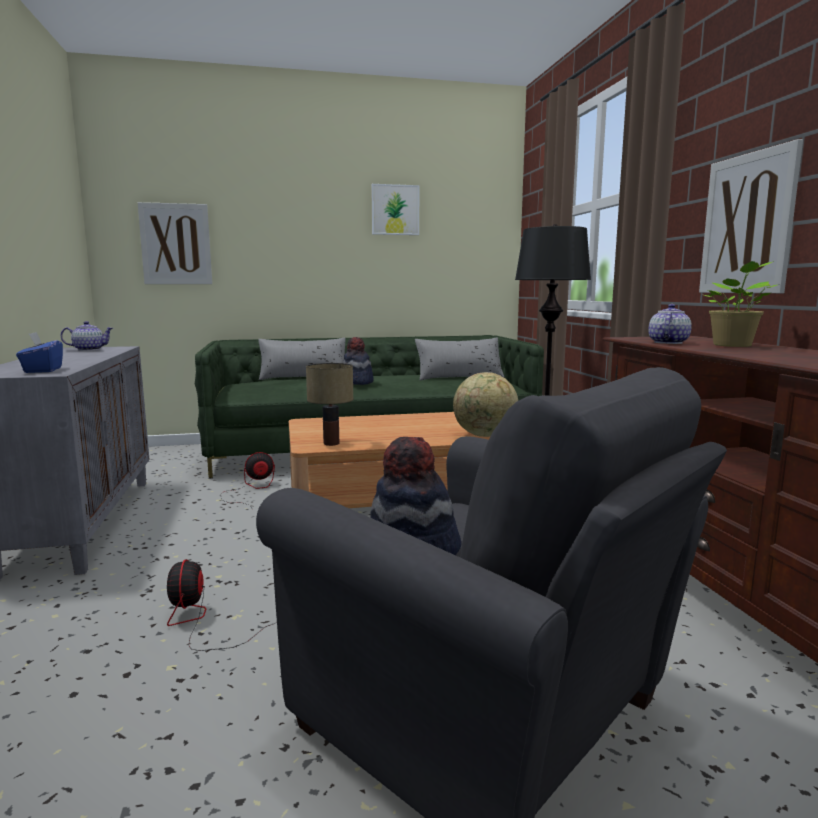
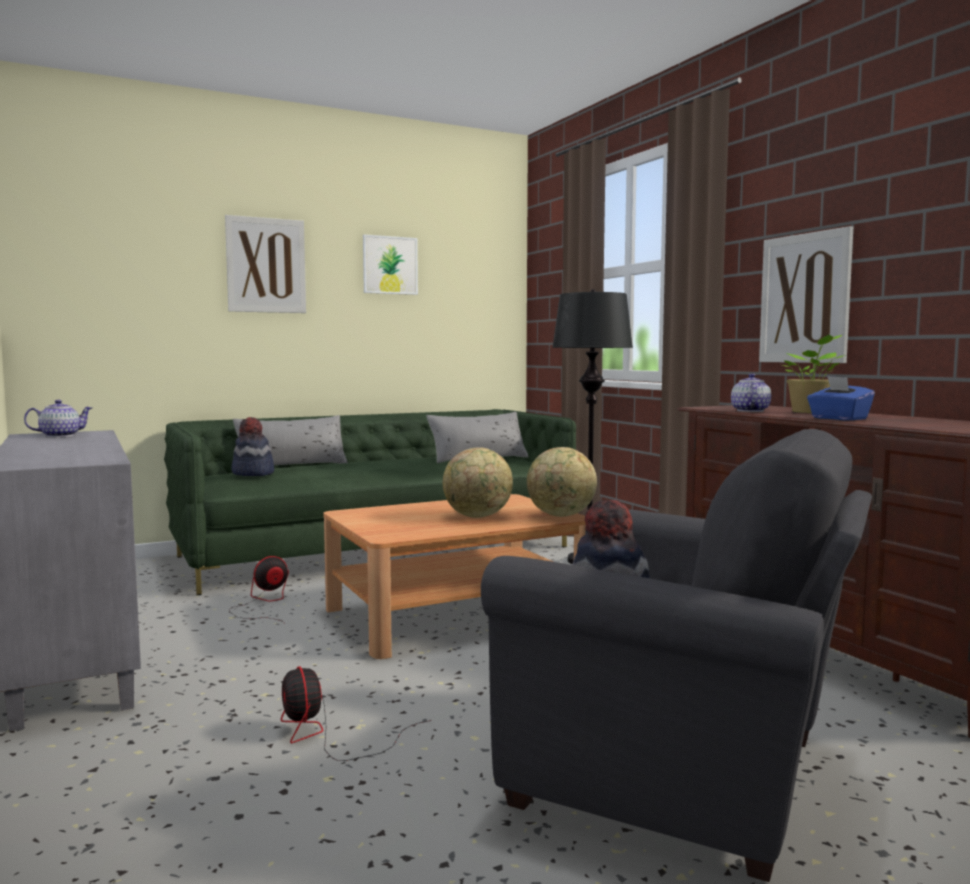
camera: 15 degrees left, 5 degrees down
(42, 370) = (80, 459): blue tissue box -> blue tissue box (838, 418)
(176, 244) = (121, 301): picture -> picture (266, 265)
(330, 443) = (405, 532): table lamp -> none
(356, 382) = (367, 468): hat -> hat (252, 473)
(409, 432) = (478, 517): none -> globe

